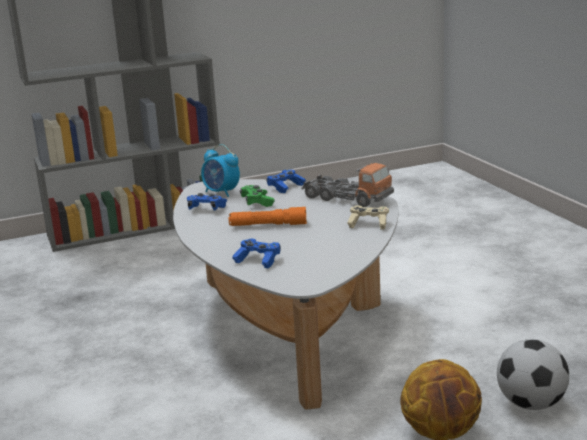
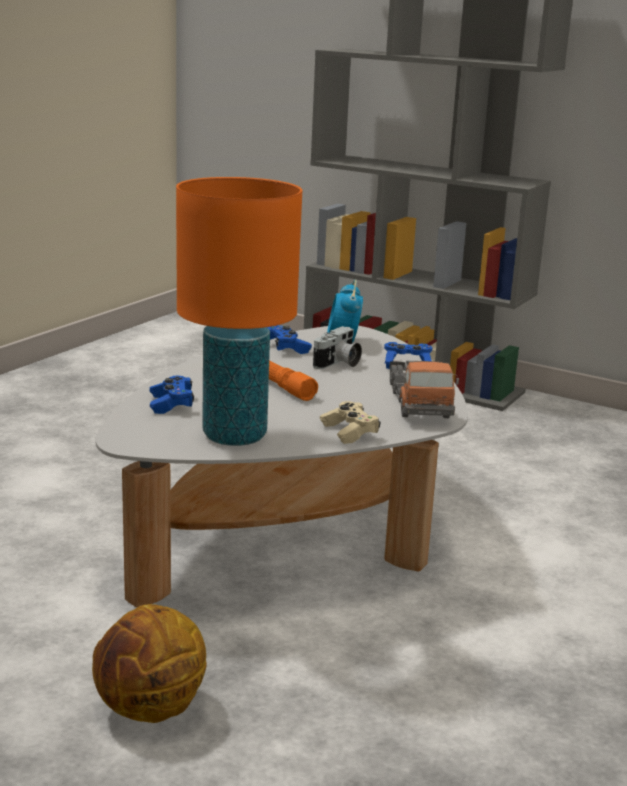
camera: 50 degrees right, 0 degrees up
(257, 202) = (338, 364): green game controller -> camera
(335, 254) = (234, 436): none -> orange table lamp
(531, 404) = (285, 766): football -> none

